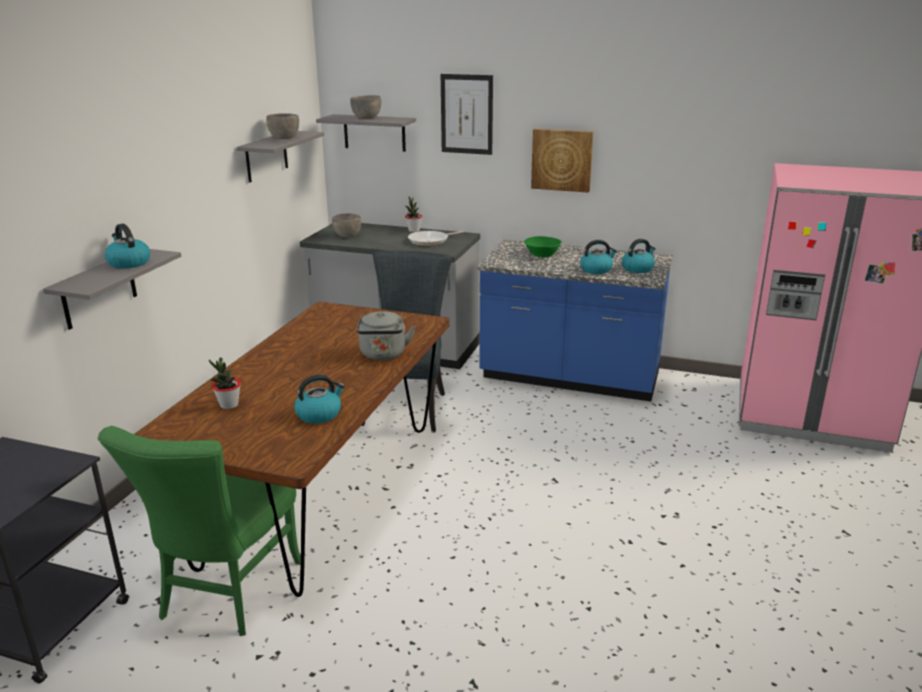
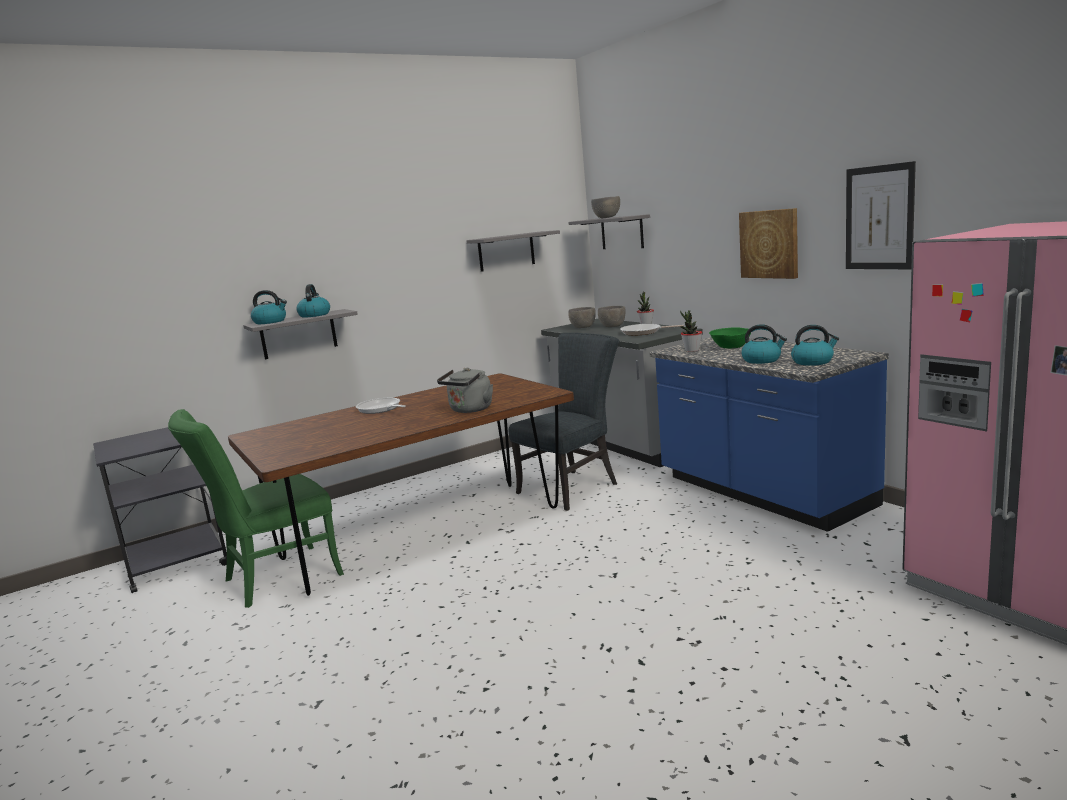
camera: 40 degrees right, 10 degrees down
(229, 405) = (316, 425): potted plant -> potted plant (692, 350)
(270, 370) = (380, 409): none -> frying pan
(284, 138) = (515, 234): grey bowl -> grey bowl (612, 326)
(319, 414) = (351, 439): kettle -> kettle (270, 322)
(466, 114) = (687, 205): picture -> picture (879, 218)

